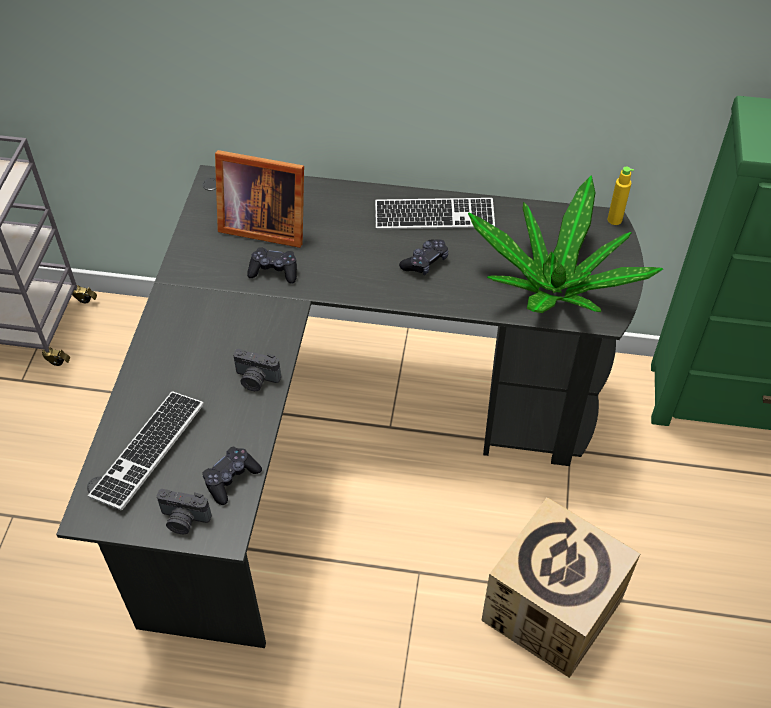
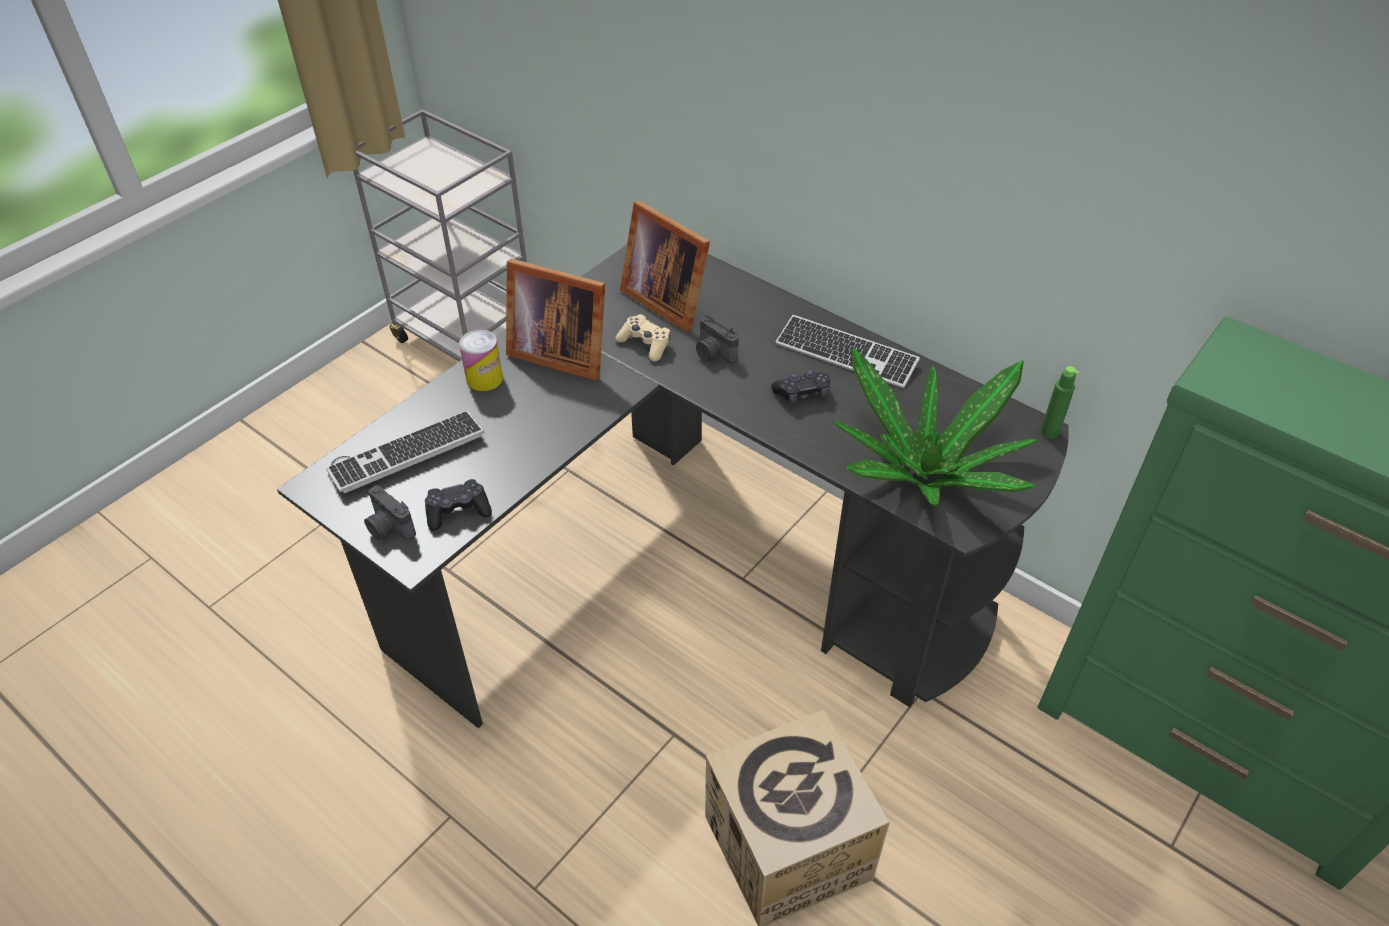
camera: 30 degrees right, 5 degrees down
(162, 357) = (484, 378): none -> can
(207, 308) = (558, 352): none -> picture frame
(256, 379) = (551, 433): camera -> camera (713, 353)
(274, 271) = (645, 344): black game controller -> beige game controller
(614, 220) = (1049, 432): yellow bottle -> green bottle

